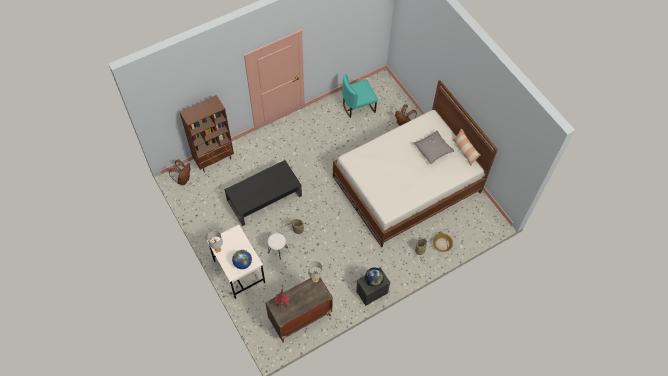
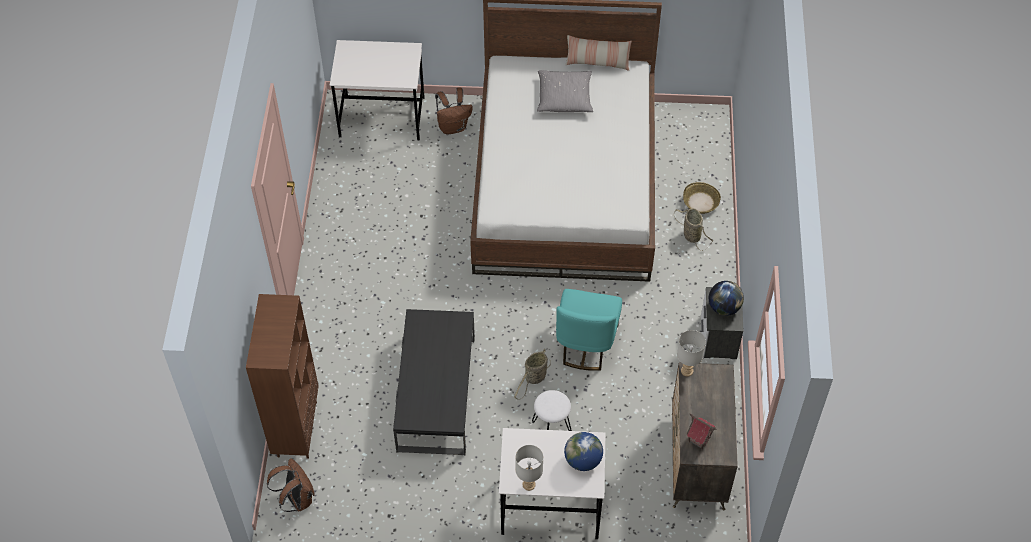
camera: 55 degrees left, 5 degrees down
(358, 107) = (368, 166): turquoise chair -> turquoise chair (586, 344)
(388, 96) = (382, 117): none -> white desk

